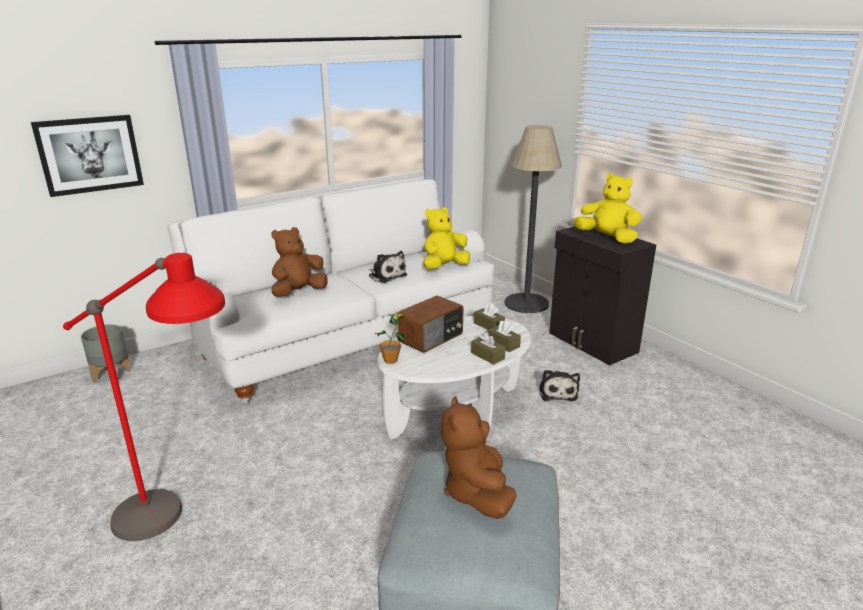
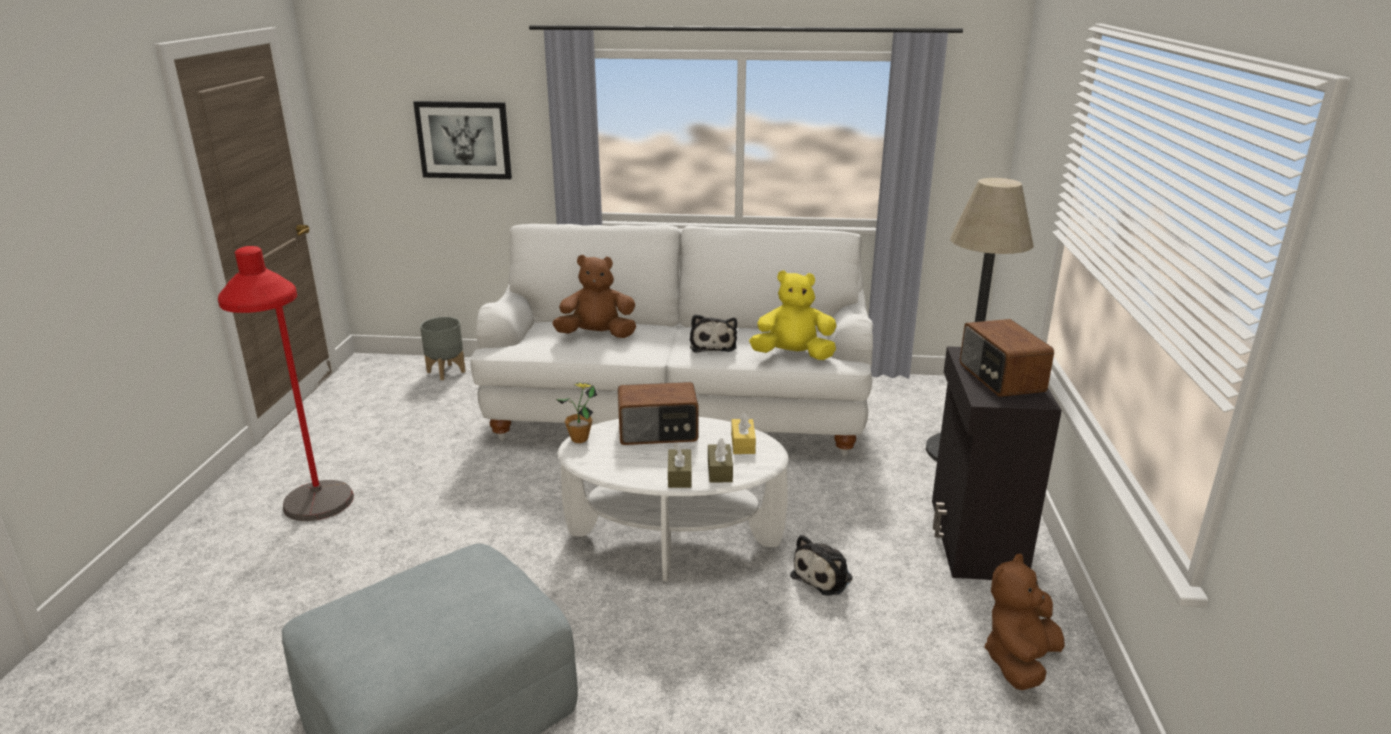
camera: 40 degrees right, 0 degrees up
(476, 492) = (436, 598): brown plush toy -> brown plush toy (1019, 661)
(488, 325) = (743, 444): brown tissue box -> yellow tissue box
(607, 238) = (1000, 378): yellow plush toy -> radio

